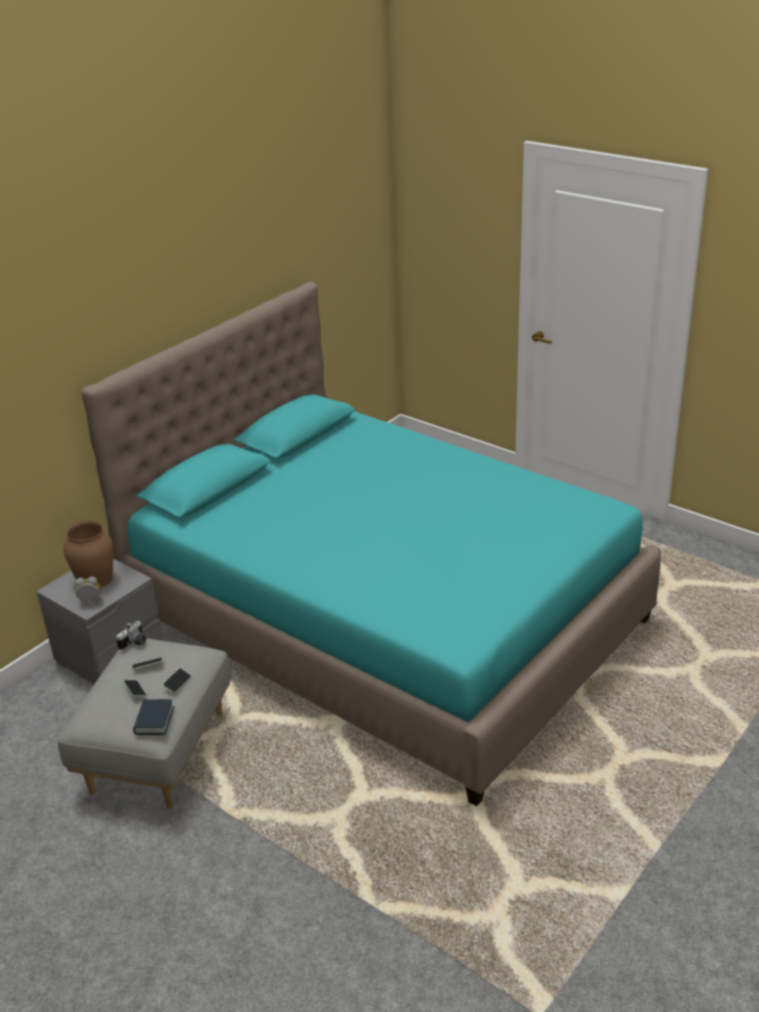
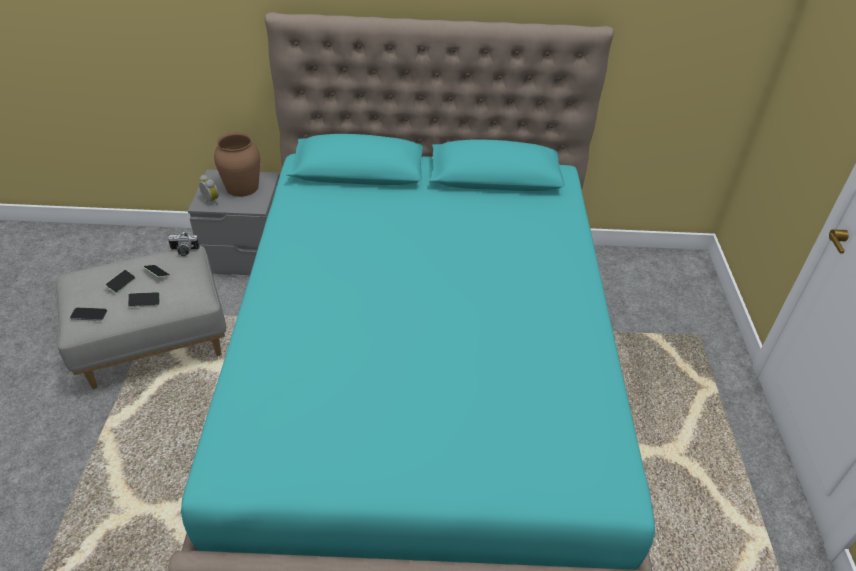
camera: 50 degrees right, 10 degrees up
(154, 721) = (89, 315): book -> phone

